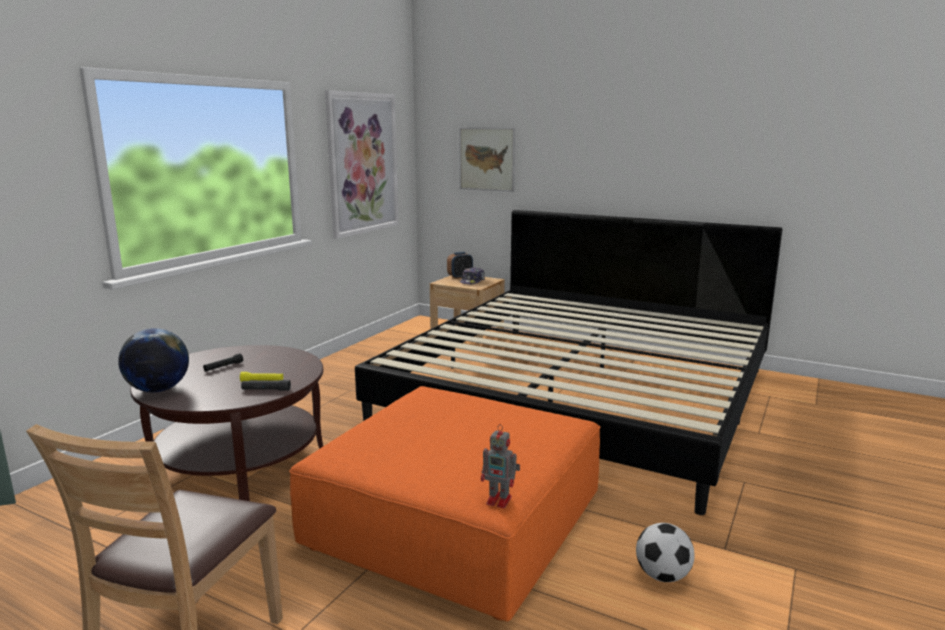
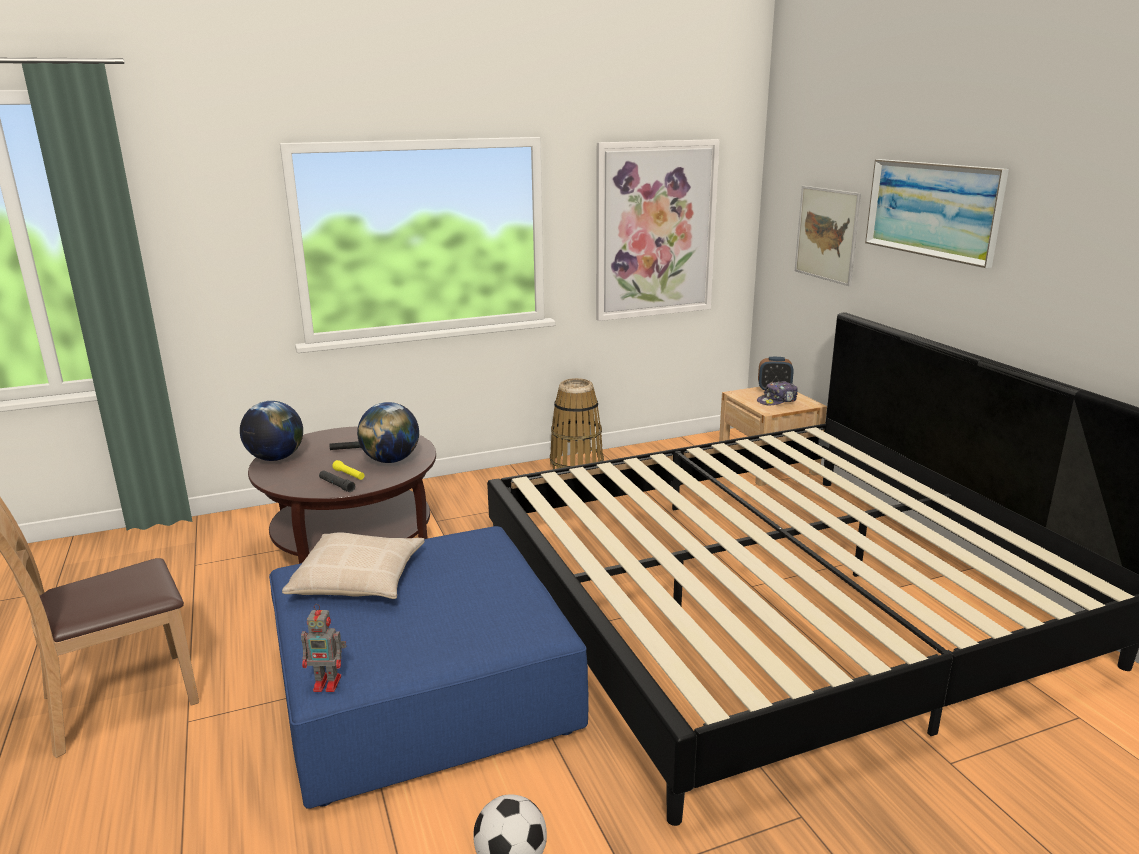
camera: 40 degrees right, 5 degrees up
(279, 364) = (391, 460): none -> globe
(339, 362) = (576, 464): none -> basket
(390, 443) = (359, 579): none -> beige pillow
(456, 522) = (423, 689): orange ottoman -> blue ottoman
(500, 501) = (329, 683): toy robot -> toy robot turned 60 degrees counterclockwise
(577, 132) = (932, 209): none -> picture

